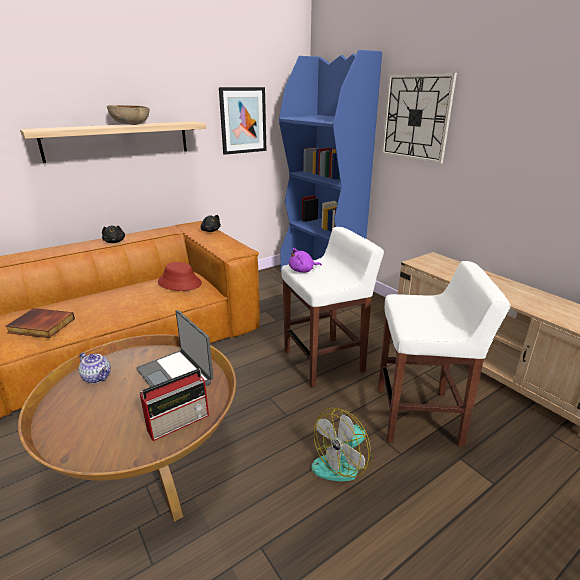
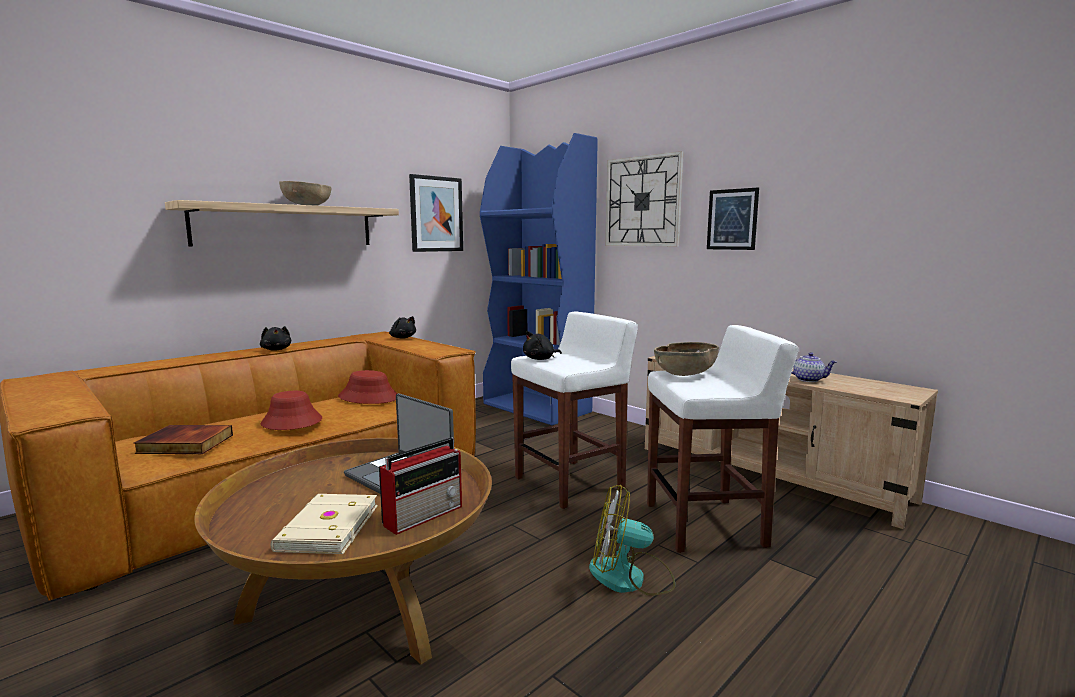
camera: 10 degrees left, 15 degrees down
(98, 377) = (290, 486): teapot -> teapot (808, 380)
(108, 426) = (326, 527): none -> beige book
(118, 307) = (291, 422): none -> red hat
(303, 271) = (540, 359): purple plush toy -> black plush toy
(343, 462) = (630, 577): fan -> fan turned 60 degrees clockwise
(414, 303) = (685, 374): none -> brown bowl
(492, 145) = (732, 219): none -> picture

